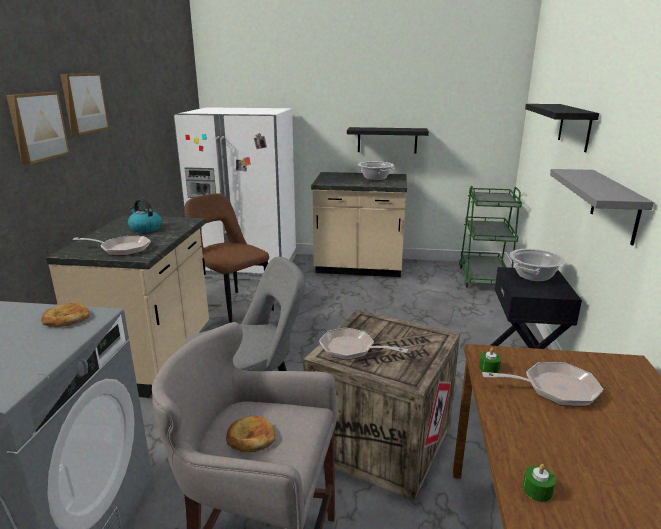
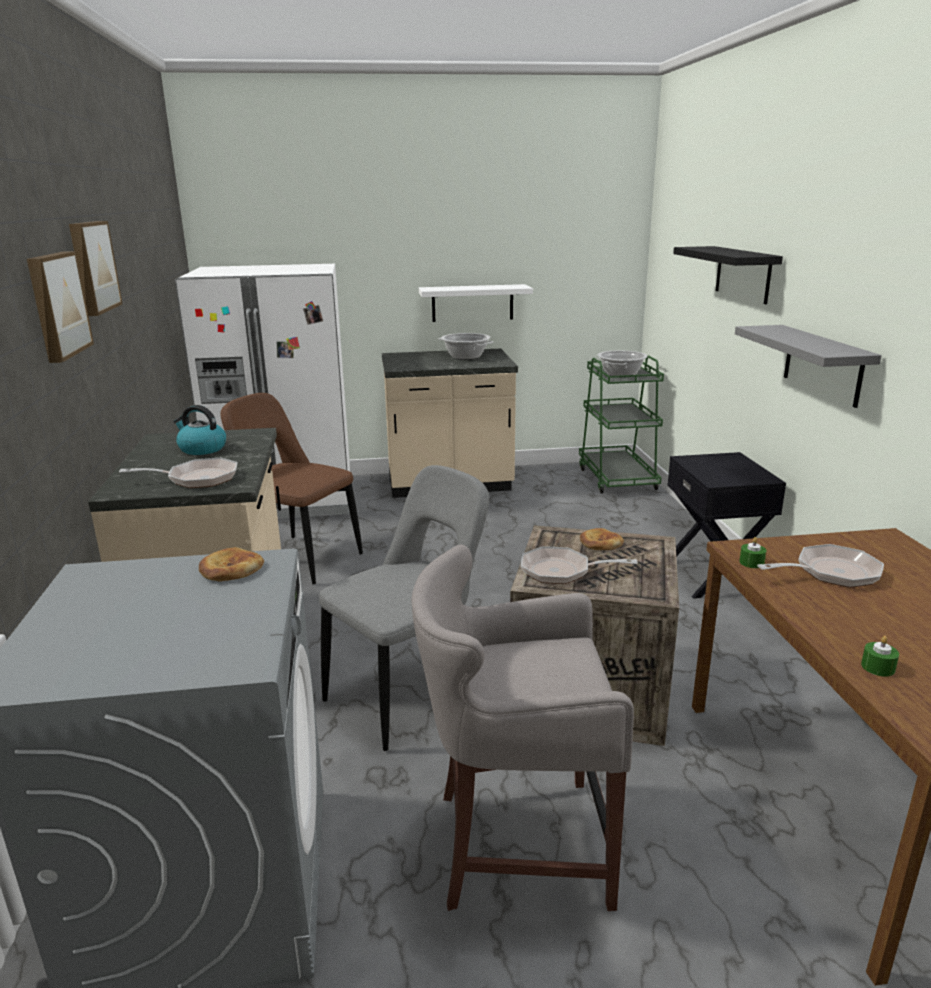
camera: 15 degrees left, 0 degrees up
(250, 437) = (526, 680): bread -> bread (600, 543)
(387, 140) = (472, 303): black shelf -> white shelf
(533, 276) = (717, 462): cooking pot -> cooking pot (621, 374)

